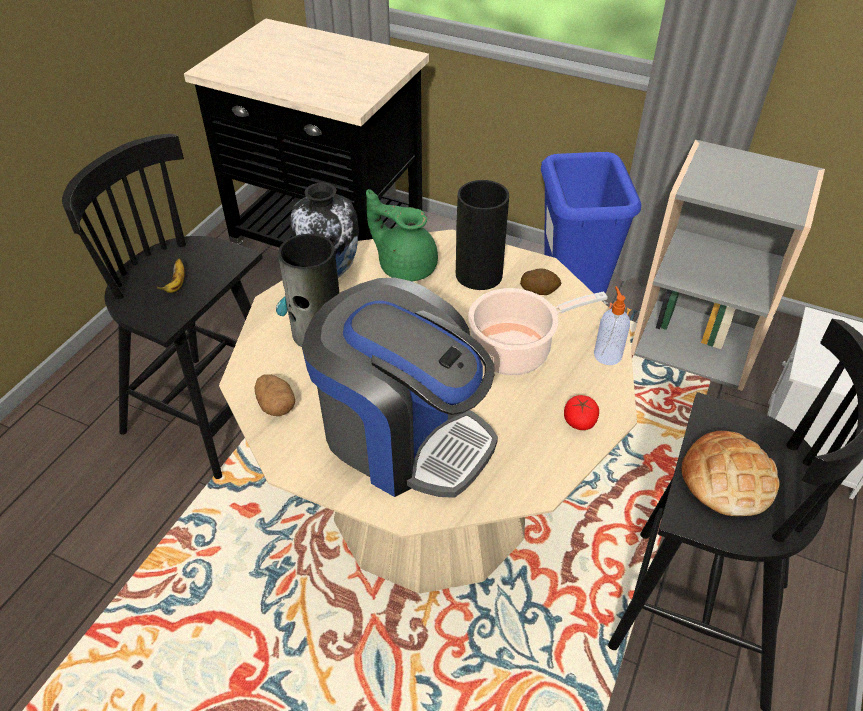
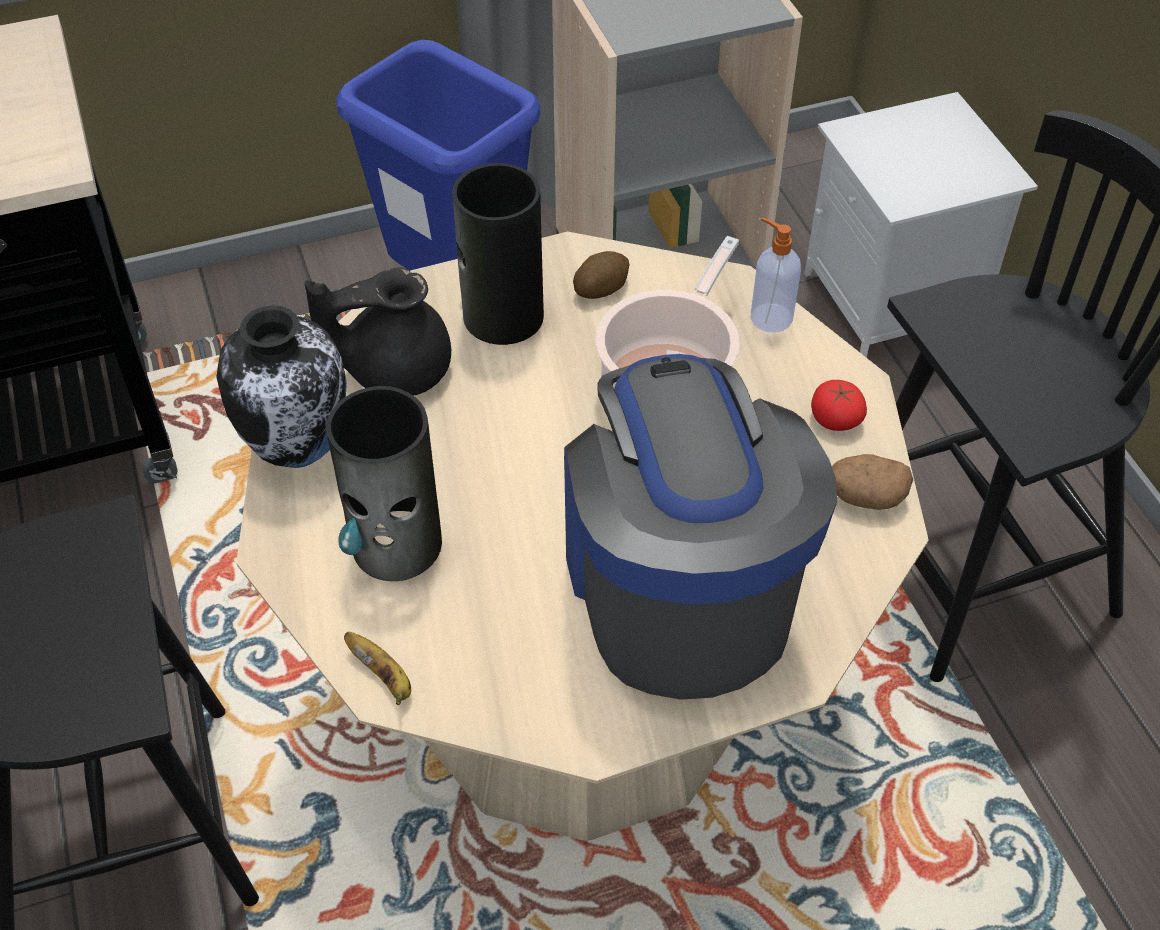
camera: 45 degrees left, 5 degrees up
(177, 284) = (61, 637): banana -> banana (384, 676)
(276, 405) = (476, 681): potato -> potato (865, 497)
(404, 435) = (678, 588): coffee machine -> coffee machine turned 90 degrees counterclockwise
(405, 266) = (394, 369): green teapot -> black teapot
(726, 479) = (1021, 375): bread -> none

